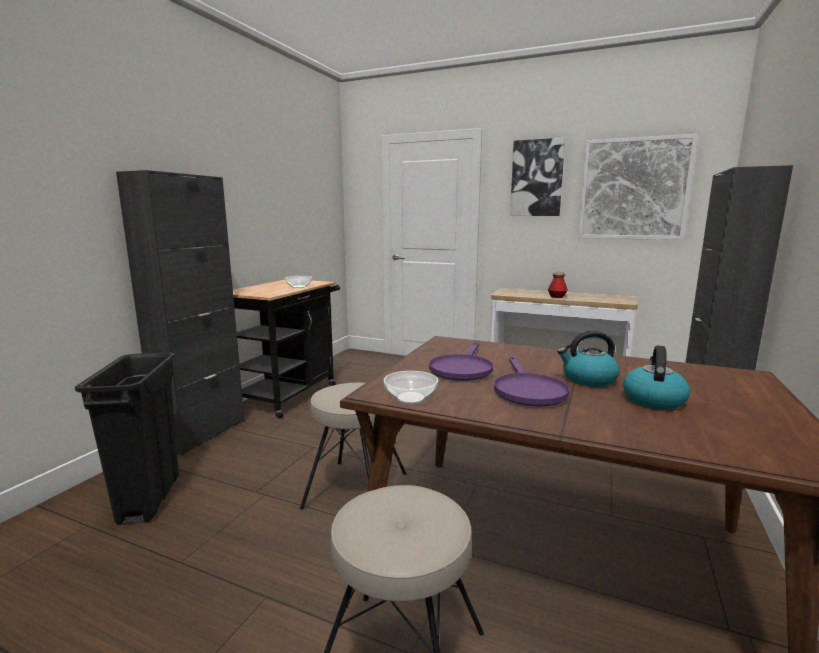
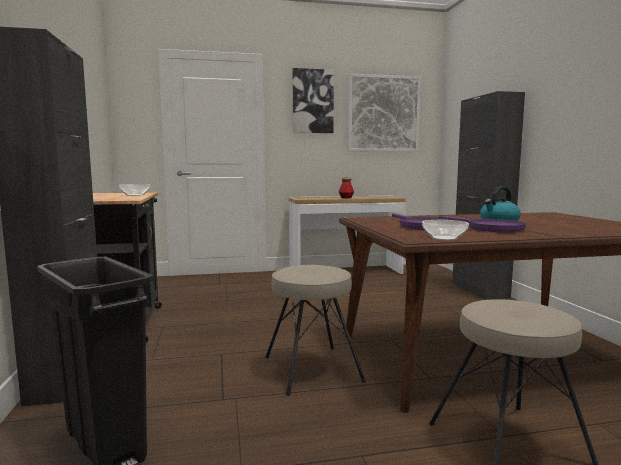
camera: 35 degrees left, 5 degrees down
(653, 400) = (550, 224): kettle -> none

